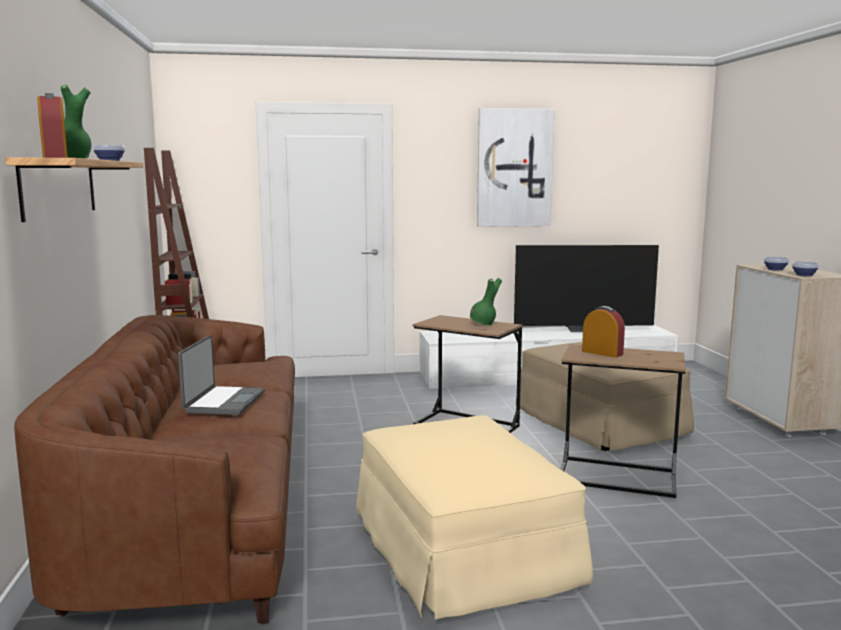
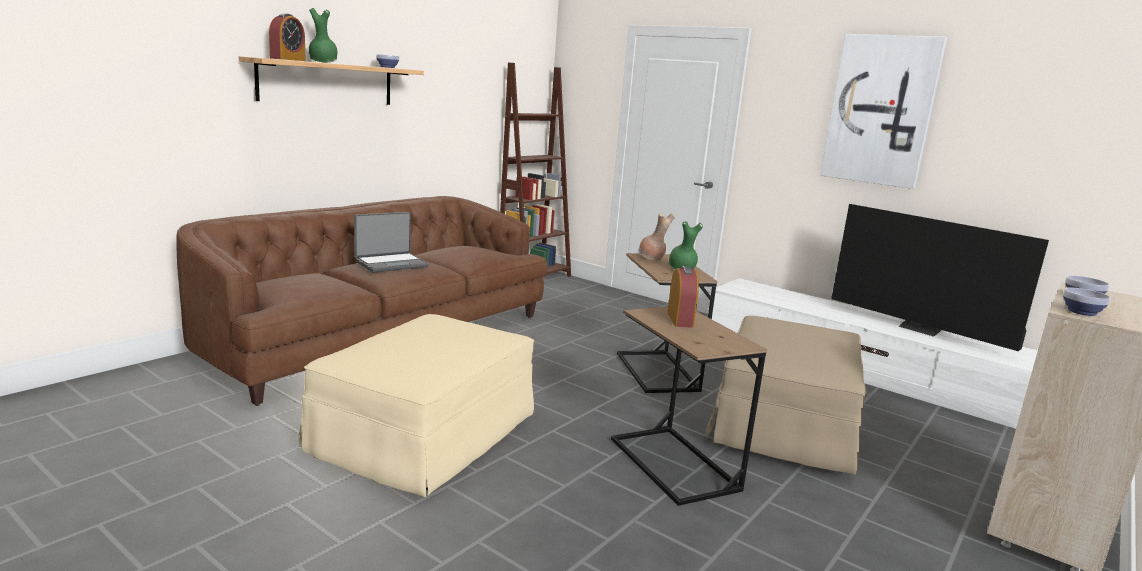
camera: 45 degrees right, 5 degrees up
(442, 323) = (651, 259): none -> brown vase

